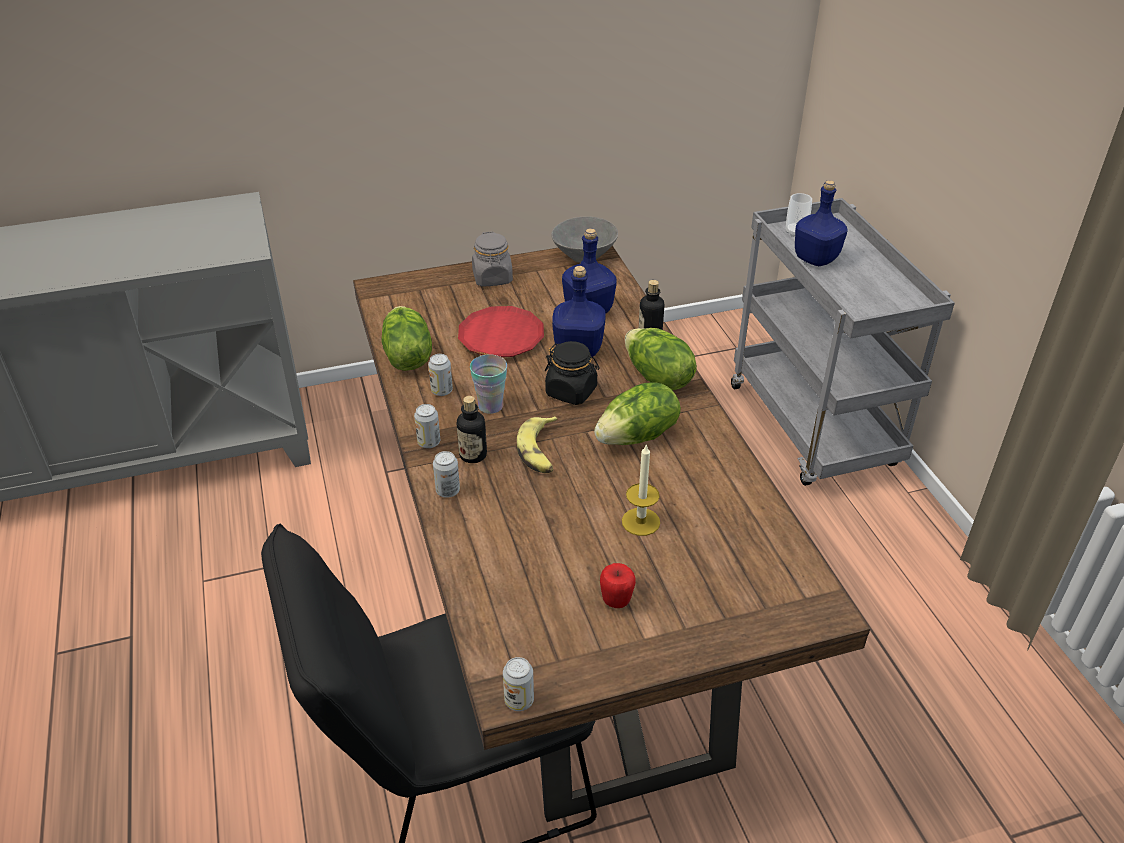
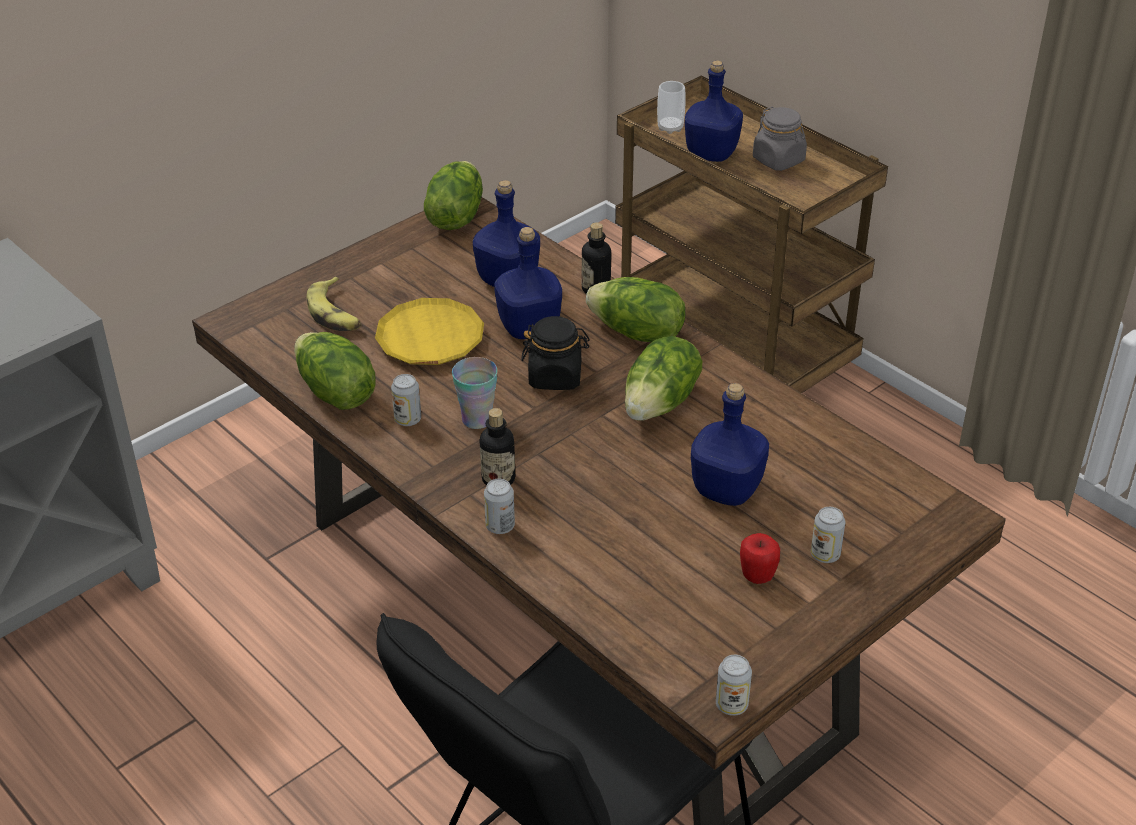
camera: 25 degrees left, 0 degrees up
(429, 442) = (438, 481): can -> can (825, 555)
(492, 278) = (366, 271): grey jar -> grey jar (779, 160)
(501, 337) = (430, 338): red plate -> yellow plate
(540, 451) = (569, 451): banana -> banana (336, 313)
(583, 256) = (455, 217): grey bowl -> lettuce
(640, 521) = (726, 490): candle -> blue bottle
(815, 428) = (735, 352): grey cart -> brown cart

